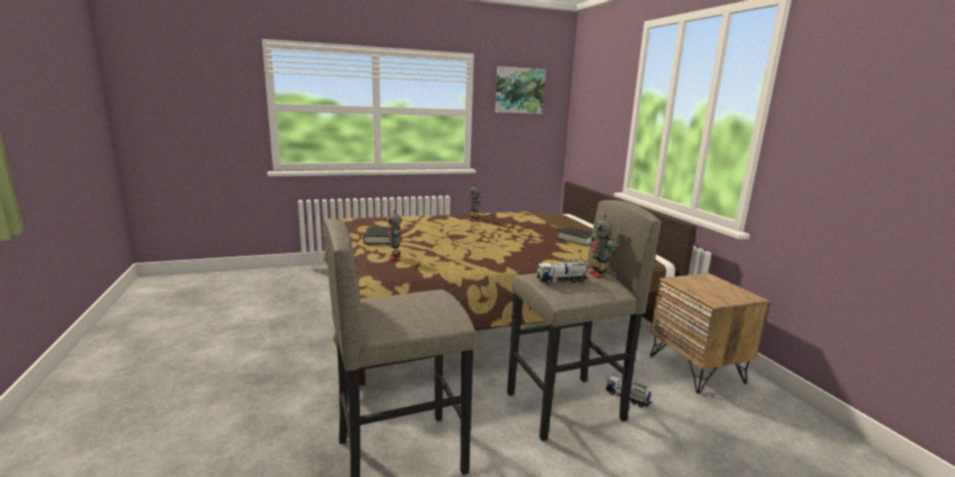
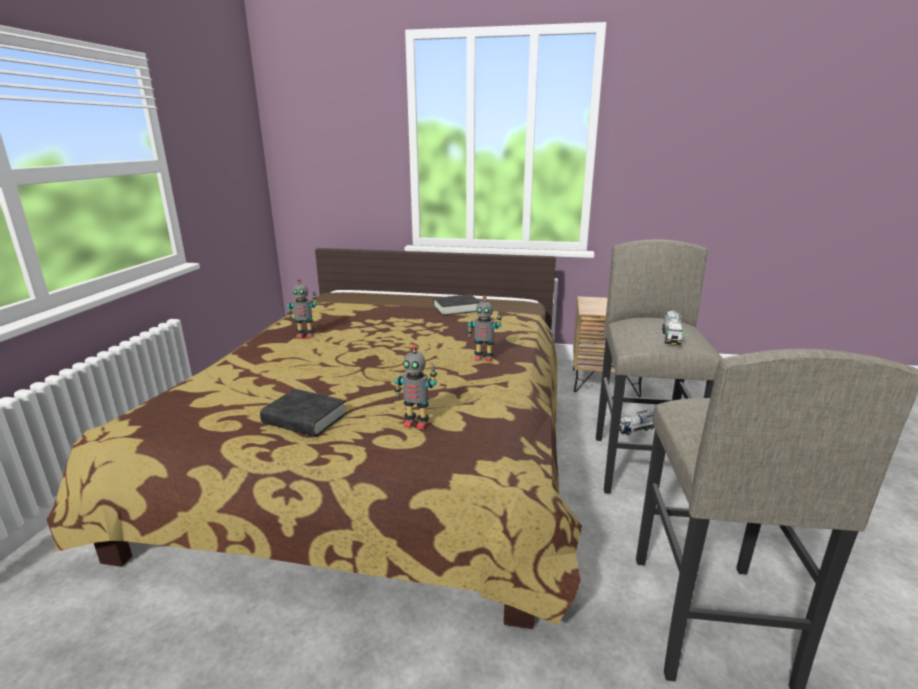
camera: 60 degrees left, 5 degrees up
(519, 90) = (212, 121): picture -> none
(597, 274) = (655, 320): toy robot -> toy robot (483, 358)

